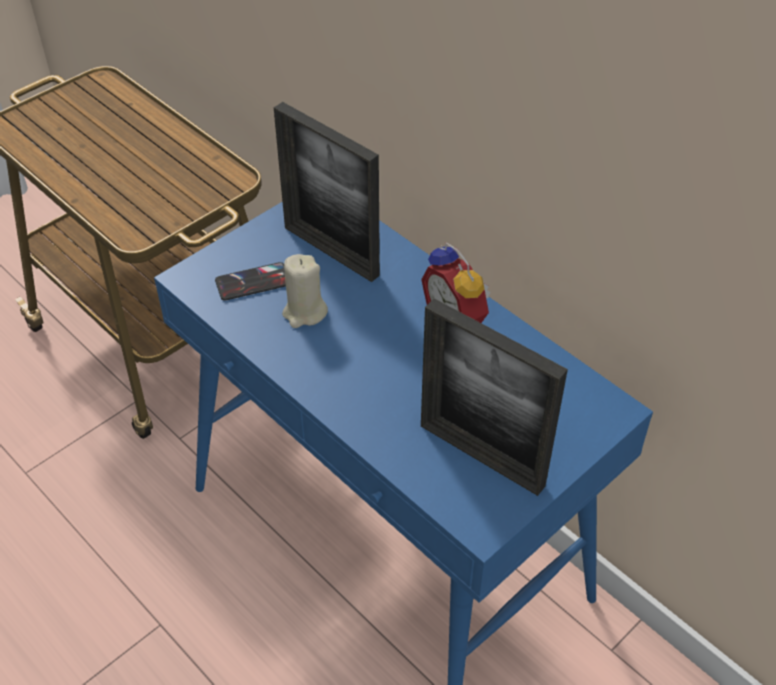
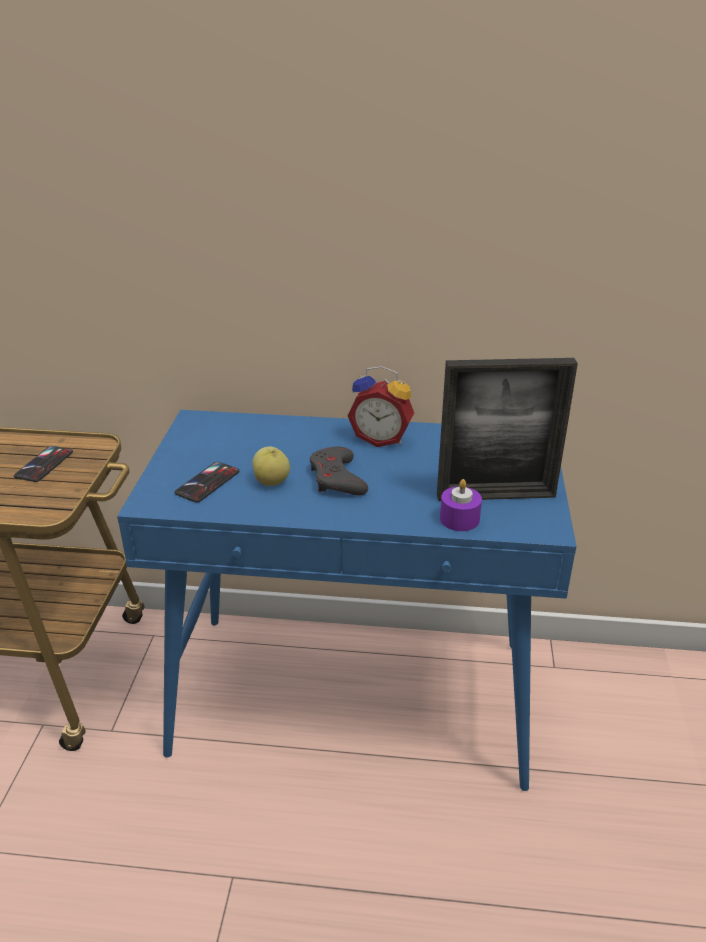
camera: 40 degrees left, 15 degrees down
(178, 180) = (44, 464): none -> phone
(304, 312) = (272, 481): beige candle -> apple
(331, 251) = (244, 442): picture frame -> none
(362, 343) = (337, 478): none -> grey game controller
(414, 459) = (459, 519): none -> purple candle

